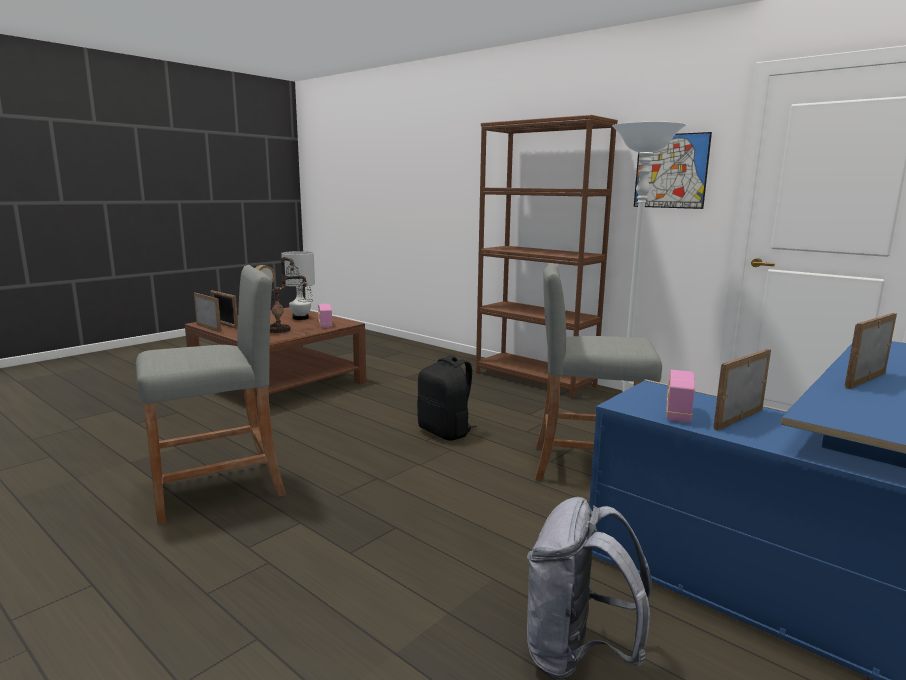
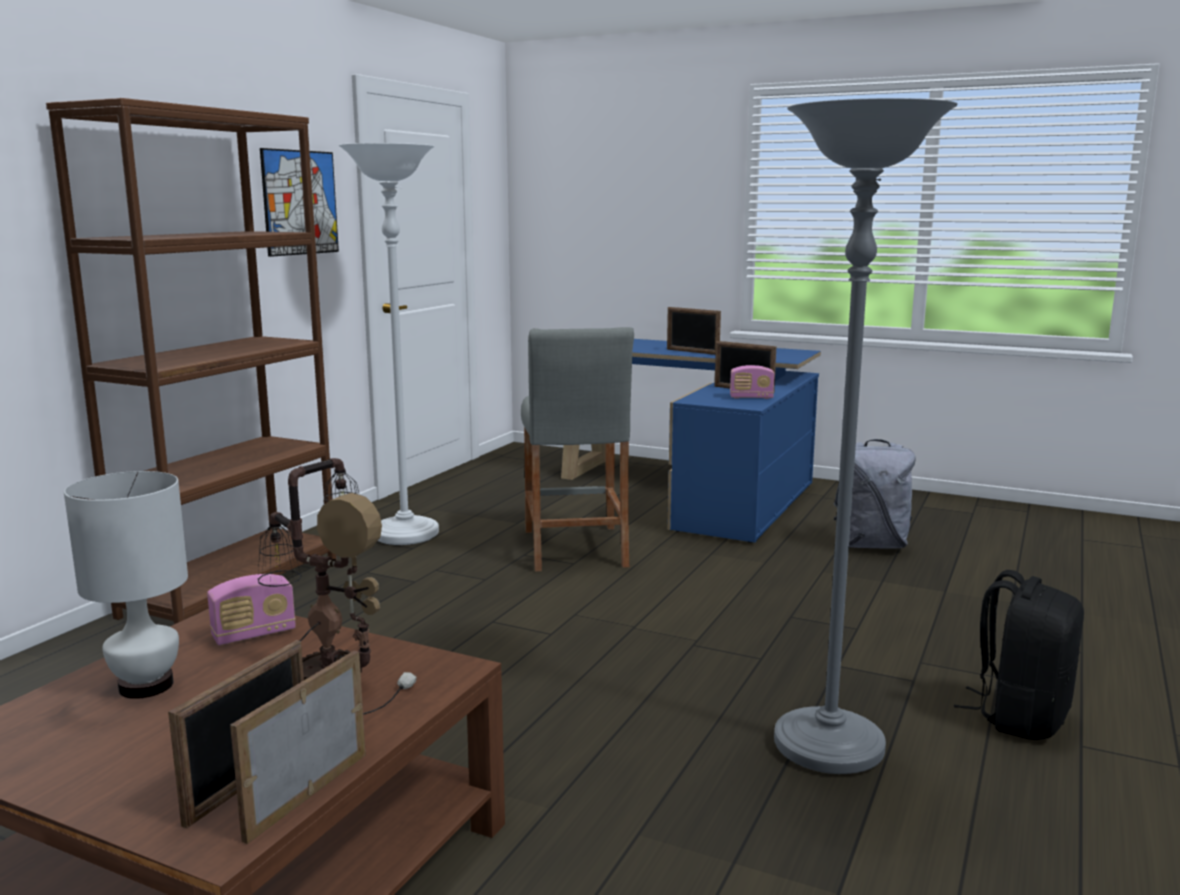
camera: 105 degrees left, 0 degrees up
(218, 489) = (828, 747): grey stool -> grey floor lamp
(446, 432) = (513, 625): black backpack -> black backpack (1020, 717)

